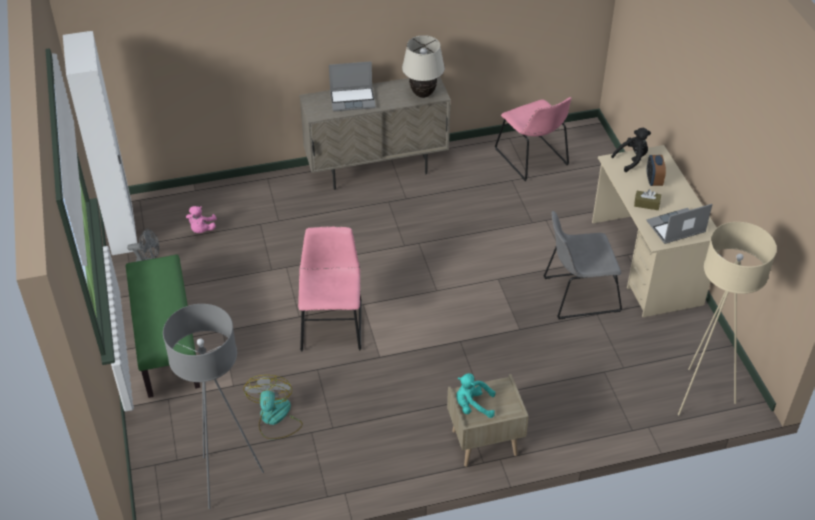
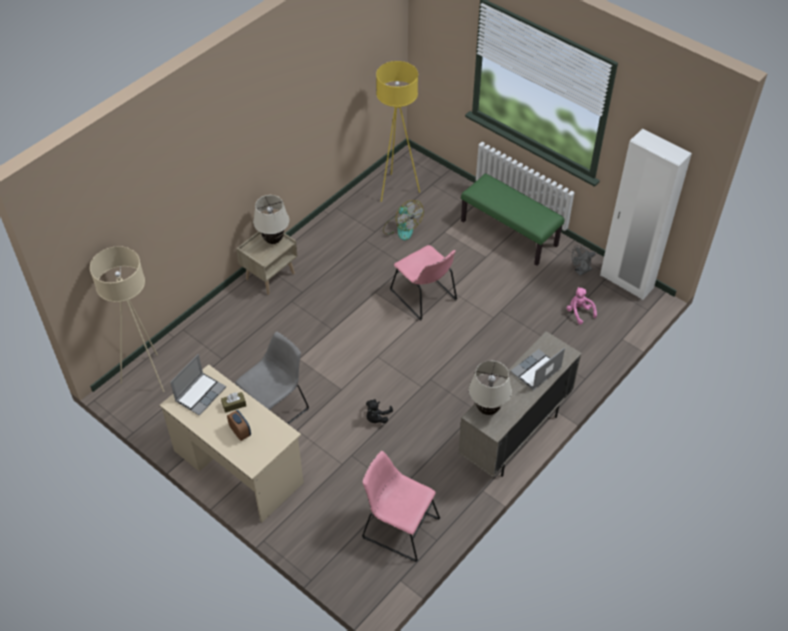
camera: 145 degrees right, 5 degrees up
(226, 479) = (397, 189): grey floor lamp -> yellow floor lamp
(473, 406) = (273, 240): turquoise plush toy -> beige table lamp
(632, 160) = (270, 445): black plush toy -> black plush toy (377, 417)

